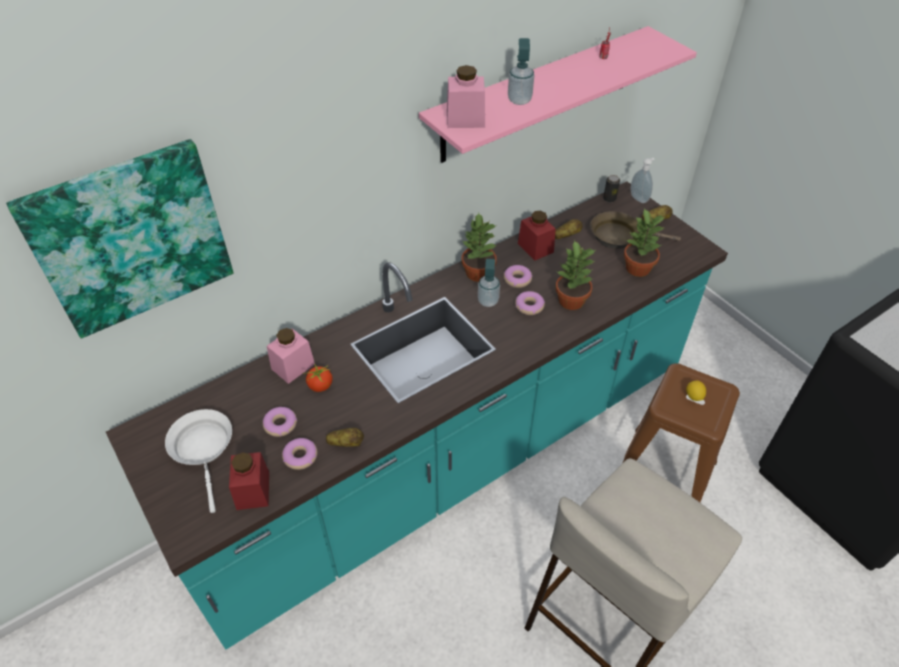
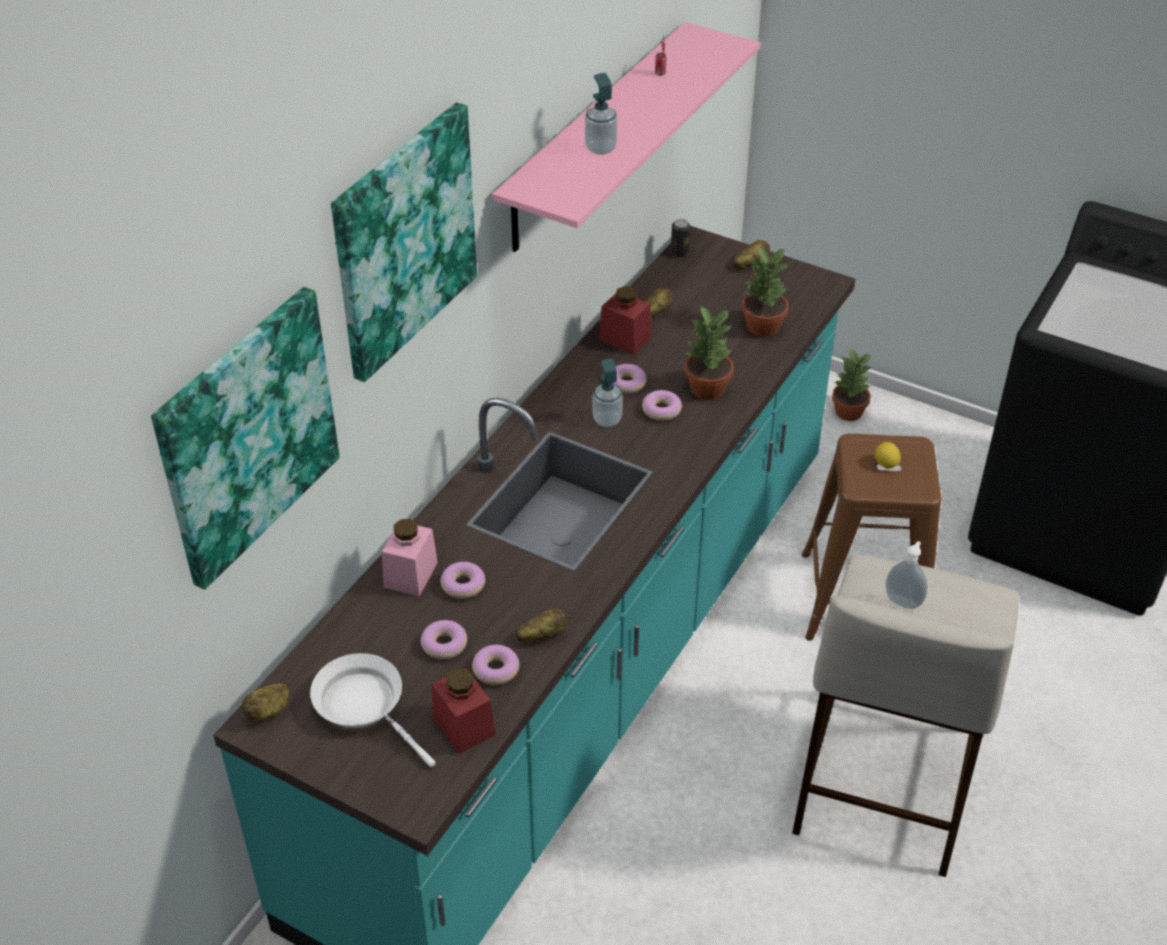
camera: 25 degrees left, 5 degrees down
(146, 429) = (269, 711): none -> potato
(313, 127) = (403, 240): none -> picture
(320, 386) = (463, 585): tomato -> donut
(465, 119) = (555, 187): pink jar -> none
(478, 274) = (573, 391): potted plant -> potted plant (849, 412)
(619, 236) = (718, 295): brown frying pan -> none
(639, 198) = (715, 242): soap dispenser -> soap dispenser (903, 601)

